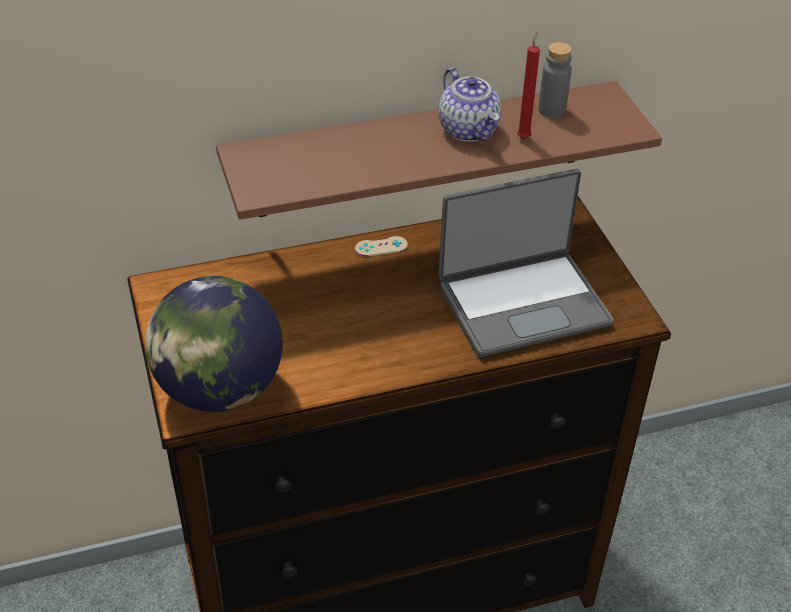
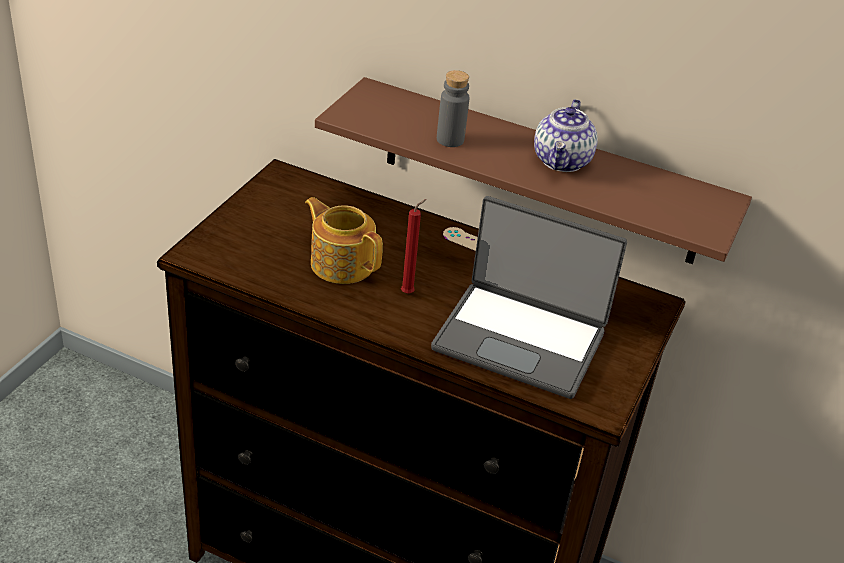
camera: 40 degrees right, 5 degrees down
(219, 389) = (230, 253): globe -> none
(318, 333) = (341, 263): none -> teapot
(524, 137) = (600, 188): red candle -> red candle (409, 292)
(551, 110) = (655, 185): grey bottle -> grey bottle (450, 140)

